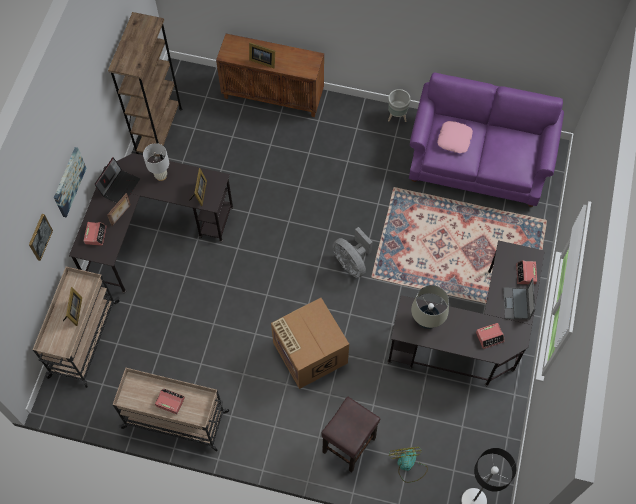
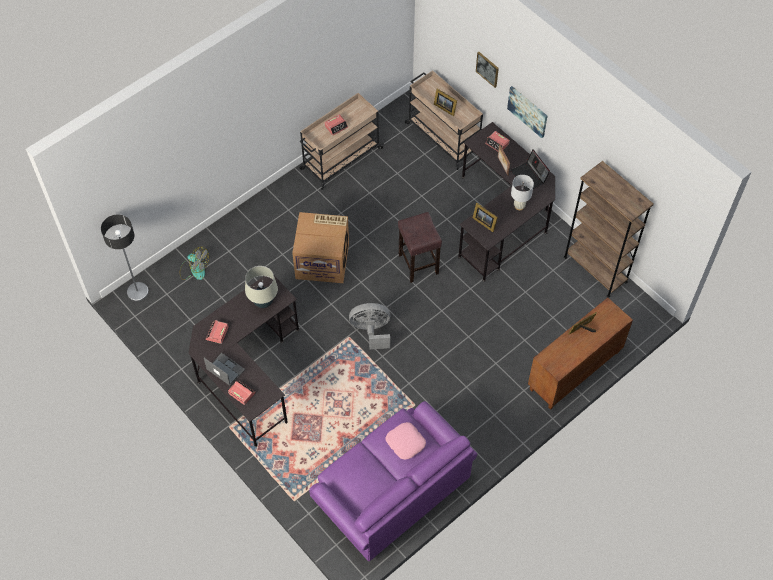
camera: 125 degrees right, 5 degrees down
(348, 446) = (238, 243): brown stool -> brown stool (418, 263)
(397, 116) = (483, 455): grey planter -> none

